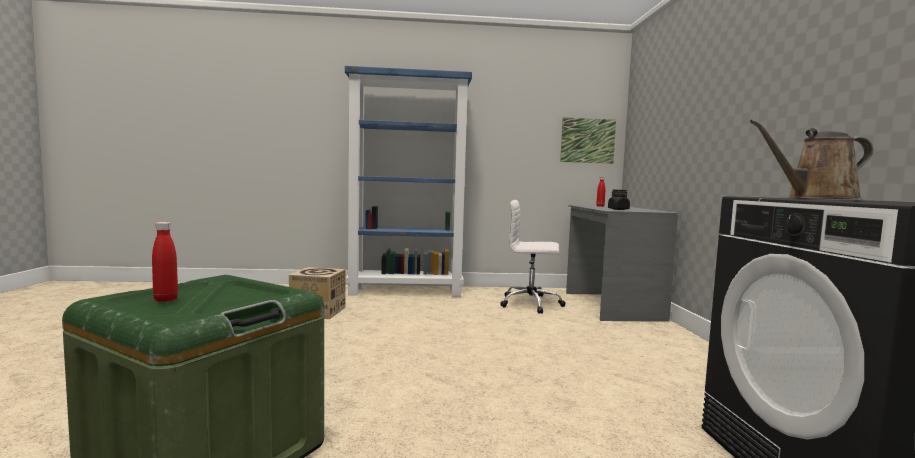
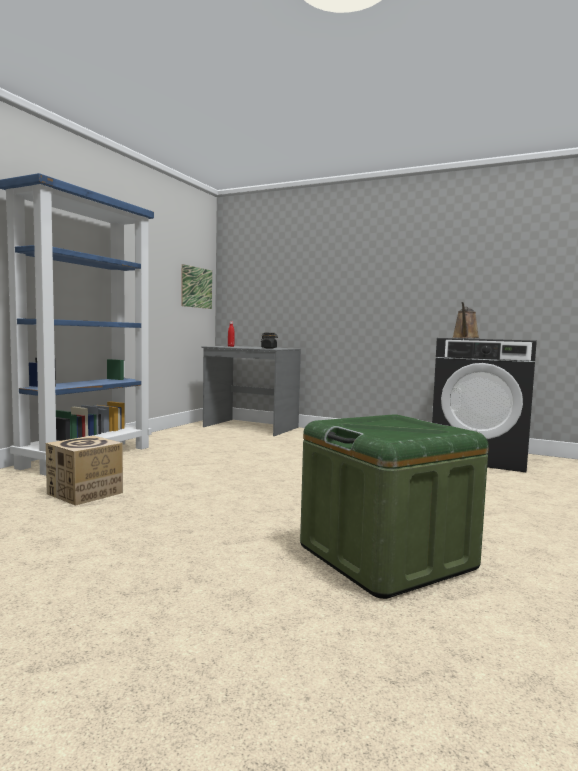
camera: 60 degrees left, 0 degrees up
(165, 299) = (397, 431): red bottle -> none
(531, 304) = (209, 438): white office chair -> none

